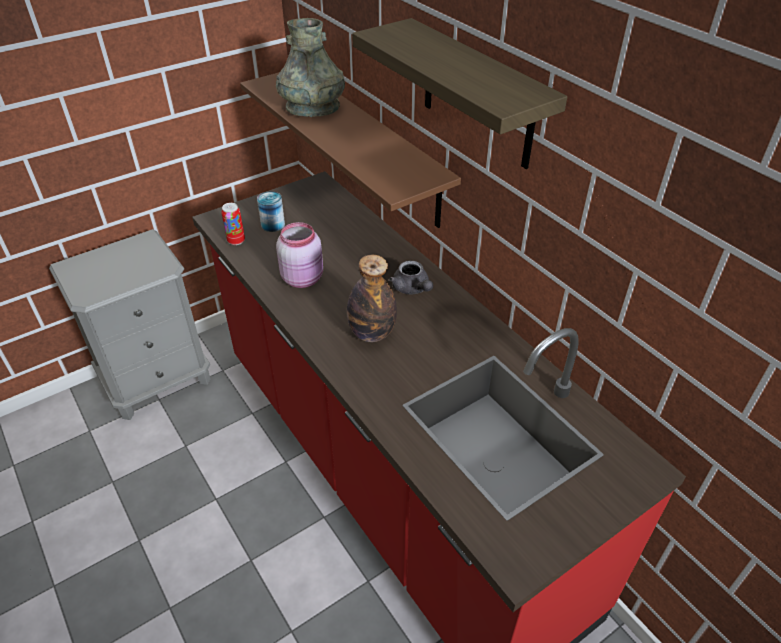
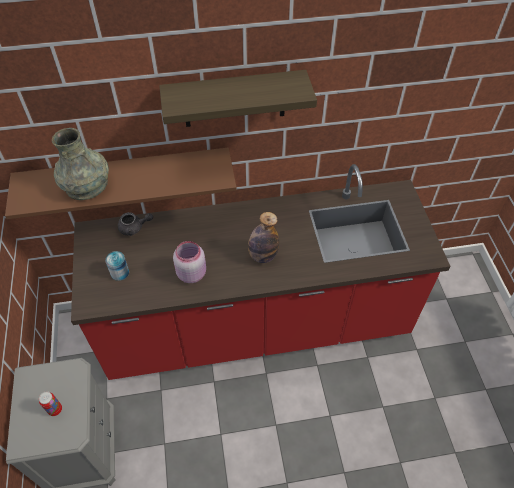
camera: 65 degrees left, 10 degrees up
(236, 241) = (124, 300): can -> can (55, 410)
(412, 289) = (236, 223): grey teapot -> grey teapot (134, 228)

